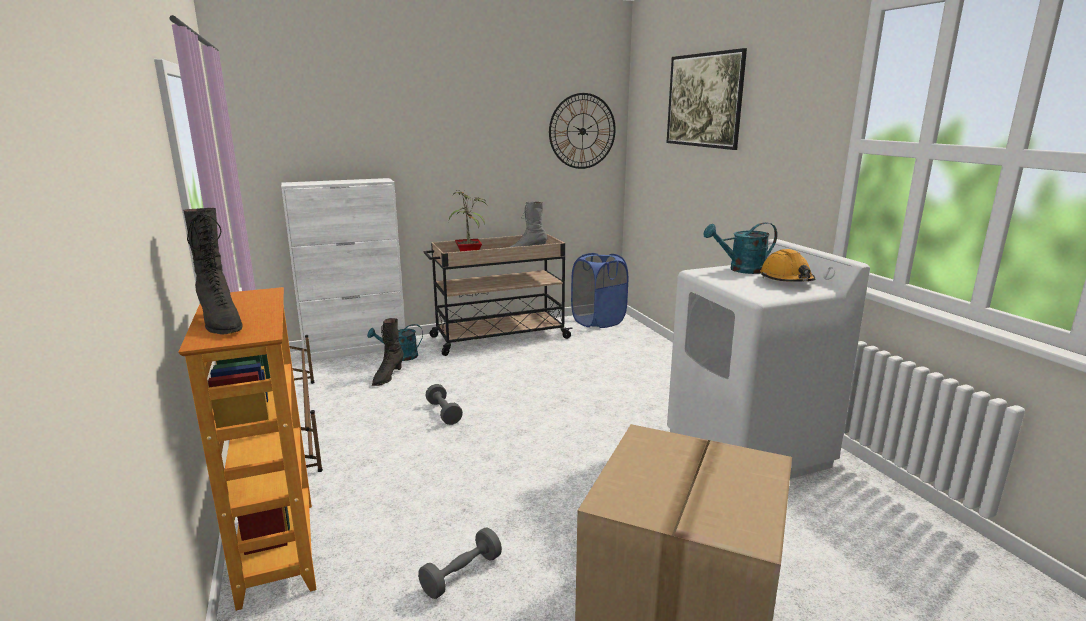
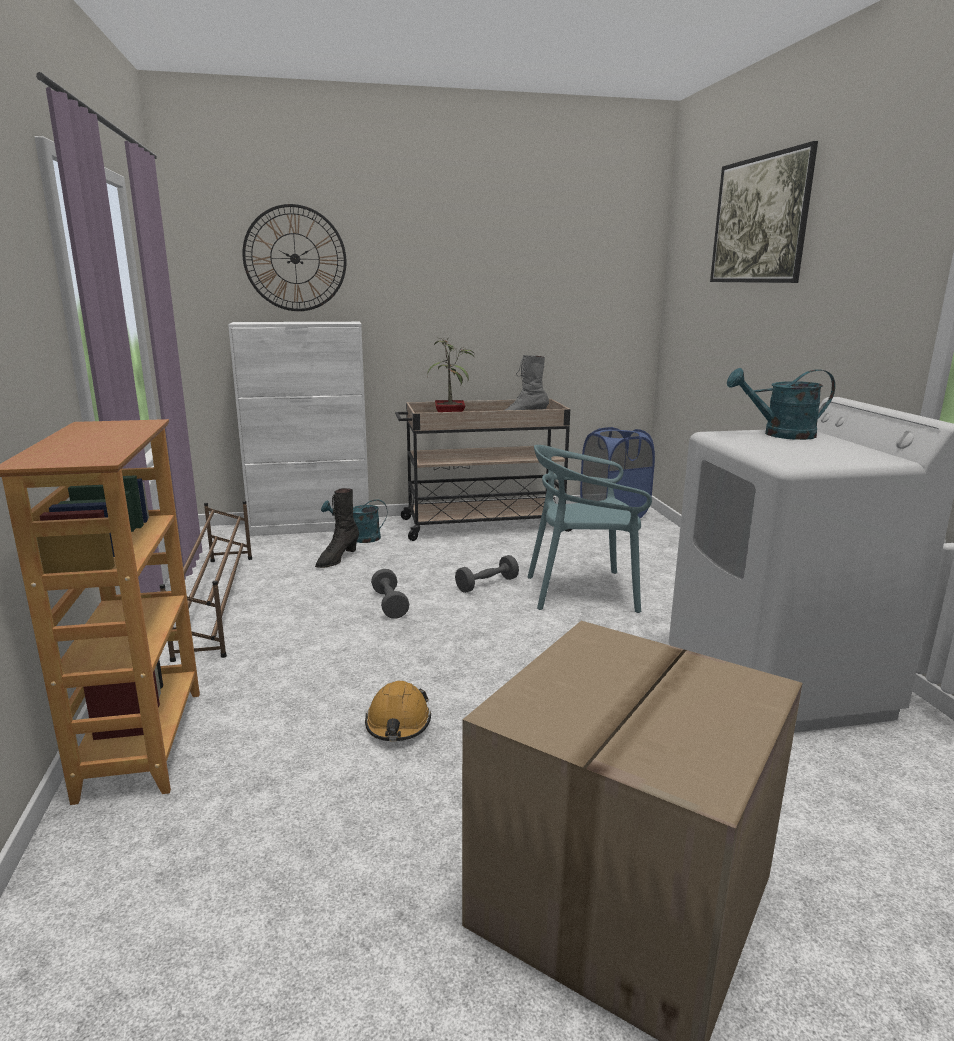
camera: 10 degrees right, 0 degrees up
(221, 323) = (64, 446): black boot -> none
(461, 574) = (349, 797): grey dumbbell -> grey dumbbell (487, 584)
(582, 131) = (605, 270): wall clock -> wall clock (295, 258)
(591, 389) = (582, 592): none -> turquoise chair
(786, 279) = (840, 447): orange hard hat -> orange hard hat (398, 724)

